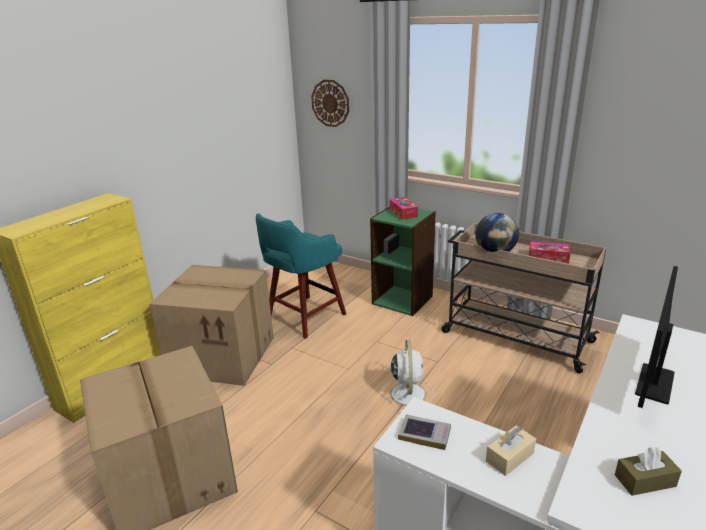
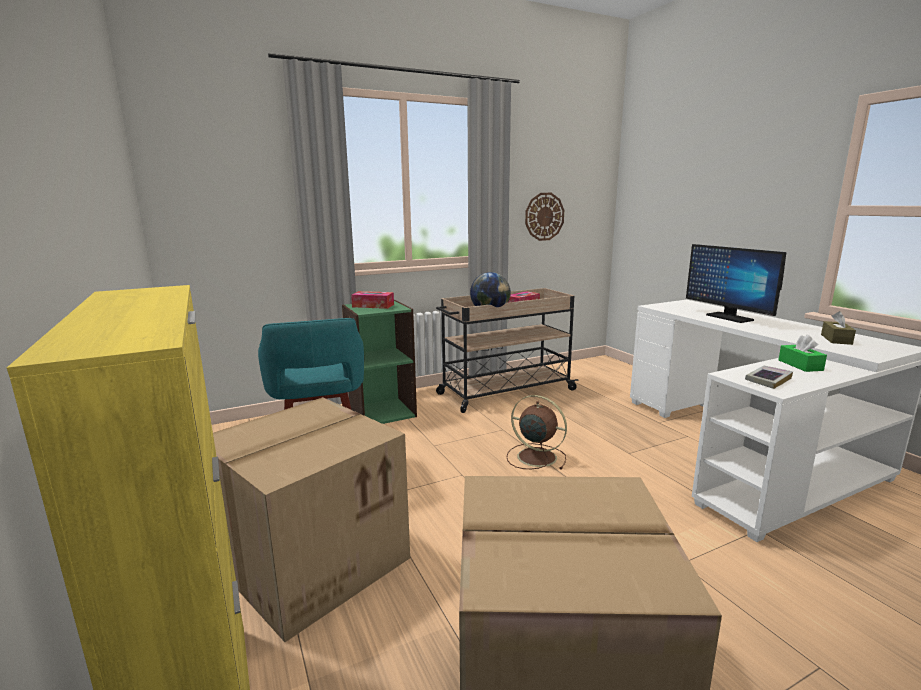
camera: 60 degrees left, 10 degrees down
(330, 103) = (214, 193): wall clock -> wall clock (544, 216)
(408, 393) = (535, 457): white fan -> brown fan
(509, 457) = (800, 365): beige tissue box -> green tissue box

